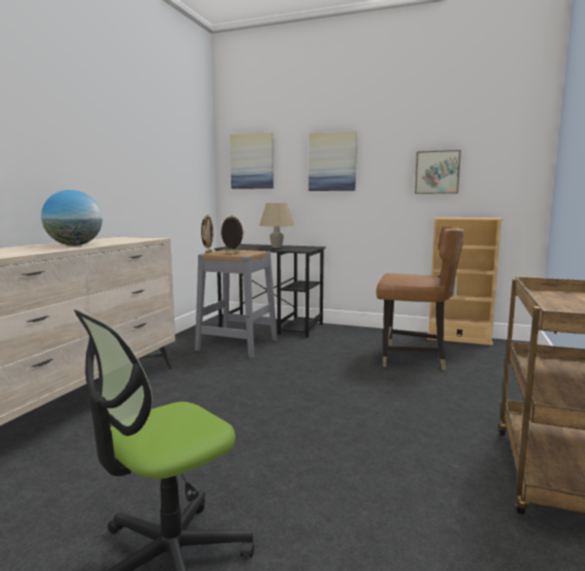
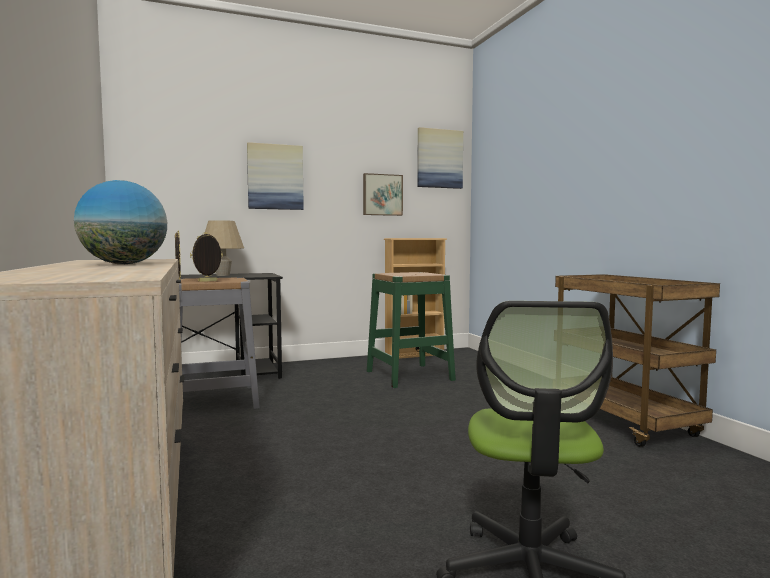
camera: 40 degrees left, 5 degrees down
(252, 161) = (167, 168): picture -> picture (439, 159)
(413, 358) = (409, 375): brown chair -> green stool

